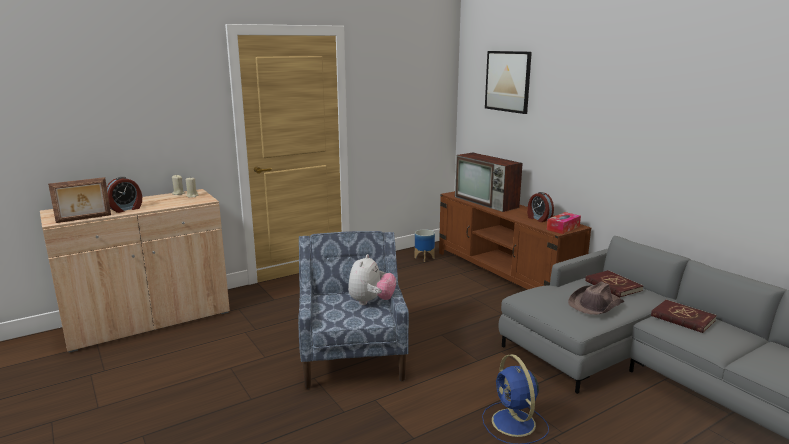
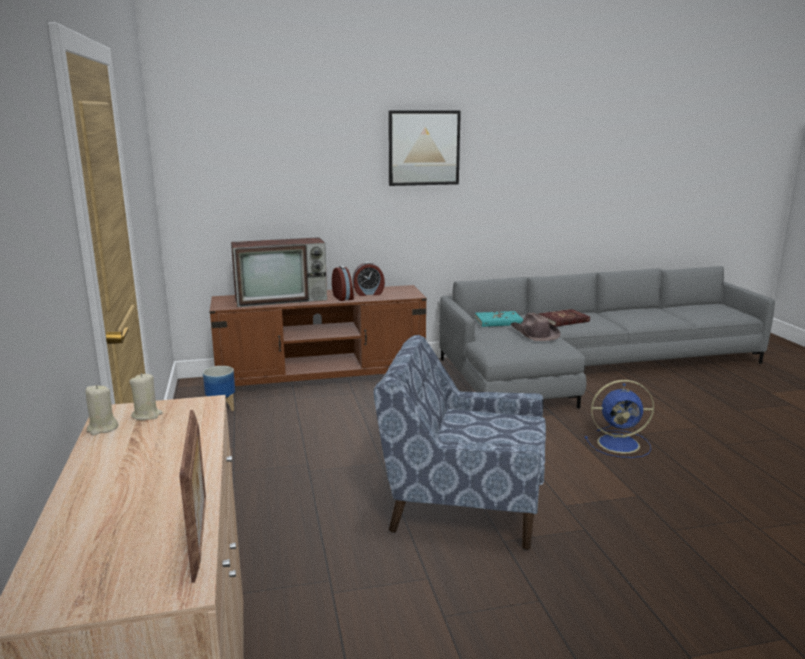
camera: 70 degrees left, 0 degrees up
(126, 209) = (168, 485): alarm clock -> alarm clock (343, 297)
(371, 302) = (477, 419): plush toy -> none
(508, 81) = (261, 139): picture -> picture (423, 148)
(563, 228) = (406, 292): tissue box -> none
(613, 286) = (498, 321): red book -> turquoise book

